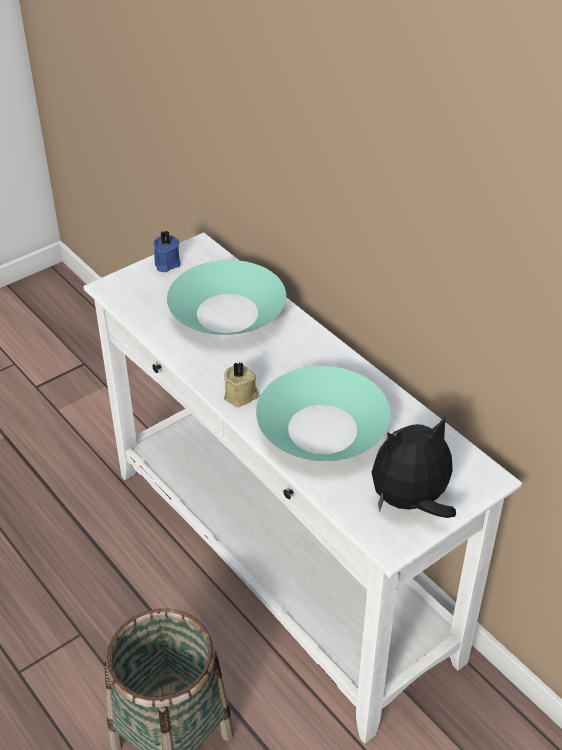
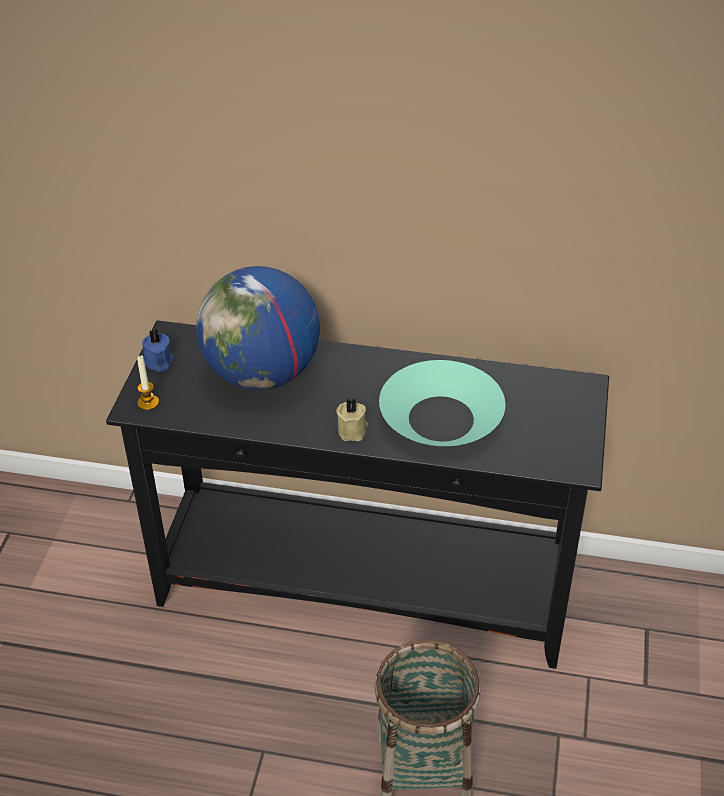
camera: 40 degrees left, 0 degrees up
(124, 289) = (148, 403): none -> candle
(227, 313) = (262, 374): turquoise bowl -> globe
(283, 563) = (366, 584): white console table -> black console table
(410, 502) = (559, 431): plush toy -> none

